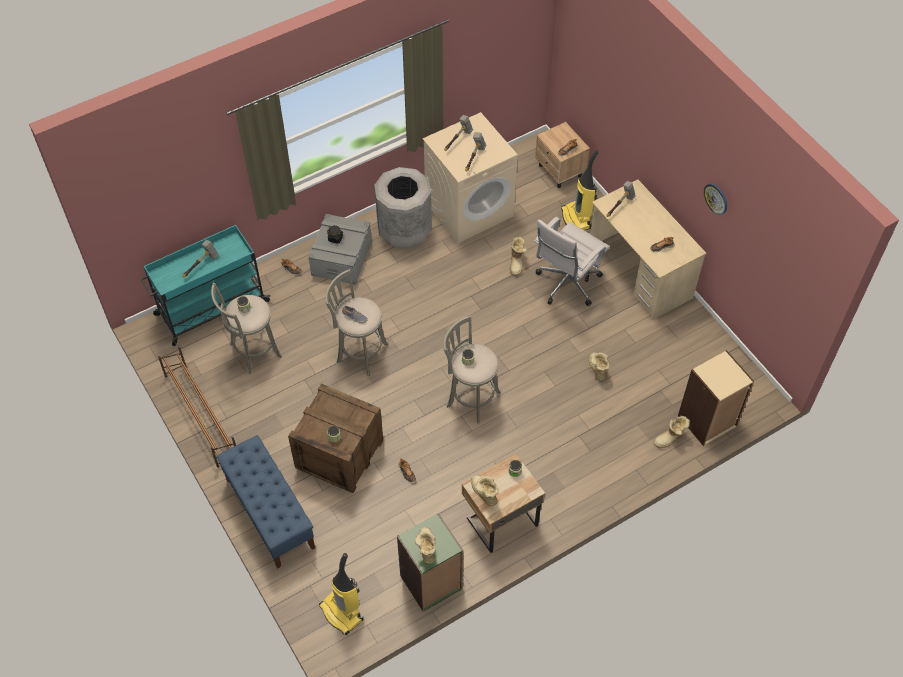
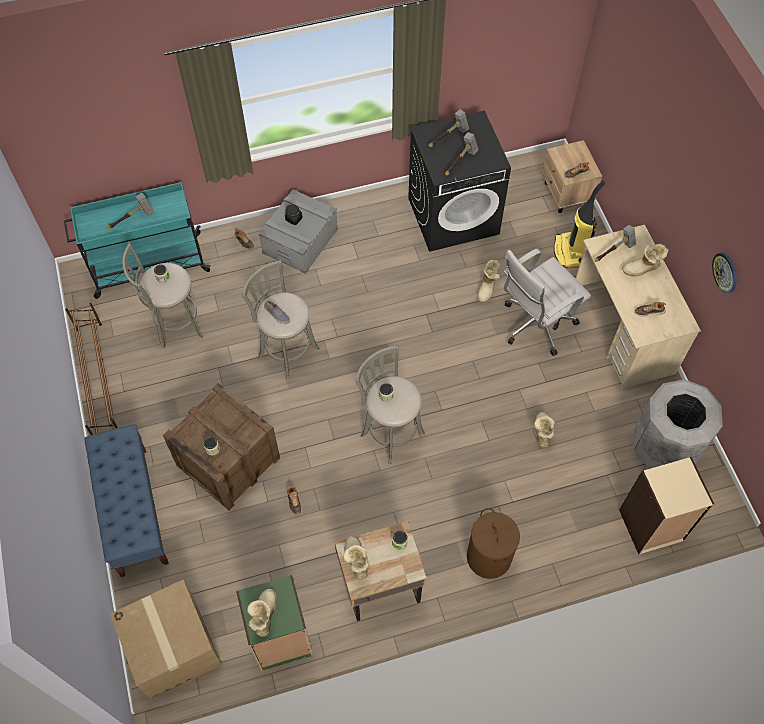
camera: 15 degrees right, 5 degrees up
(342, 612) = (173, 648): vacuum cleaner -> cardboard box
(405, 230) = (376, 225): grey trash can -> grey trash can (664, 447)
(469, 209) = (453, 215): beige washing machine -> black washing machine
(583, 476) = (488, 556): none -> brown laundry basket
(670, 439) = (602, 536): boot -> boot (642, 269)

